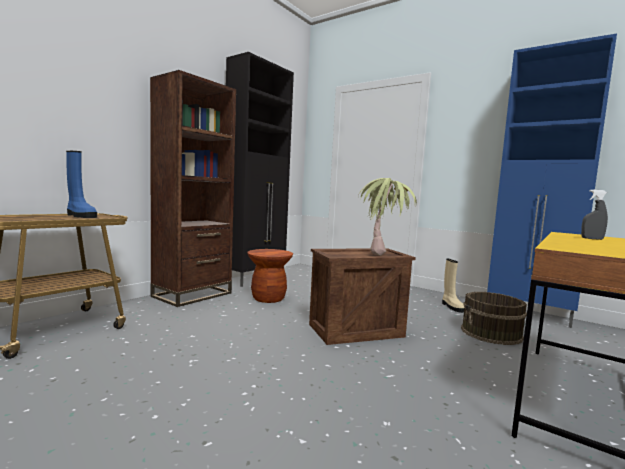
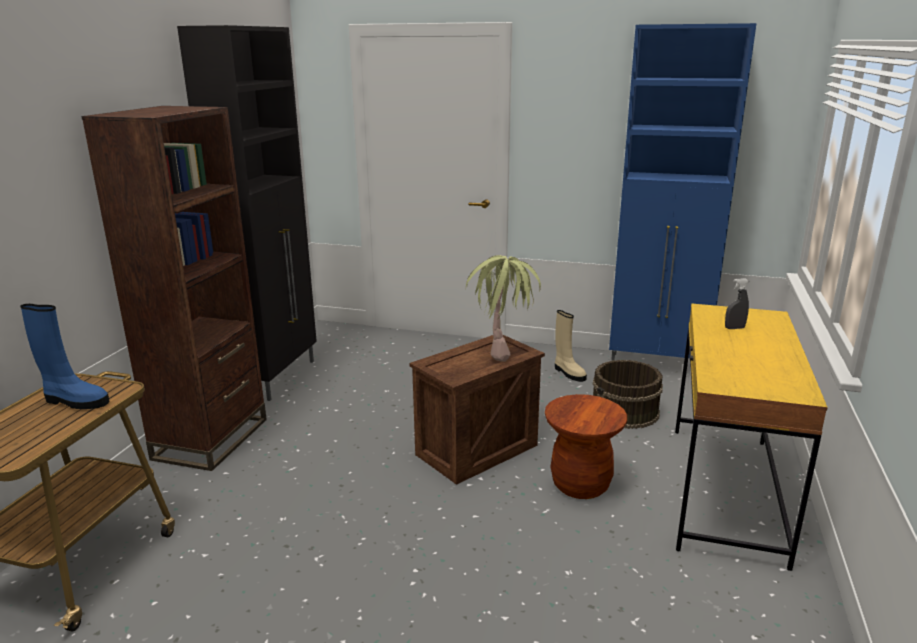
camera: 20 degrees left, 15 degrees up
(268, 298) = (328, 417): brown stool -> brown stool (580, 484)

